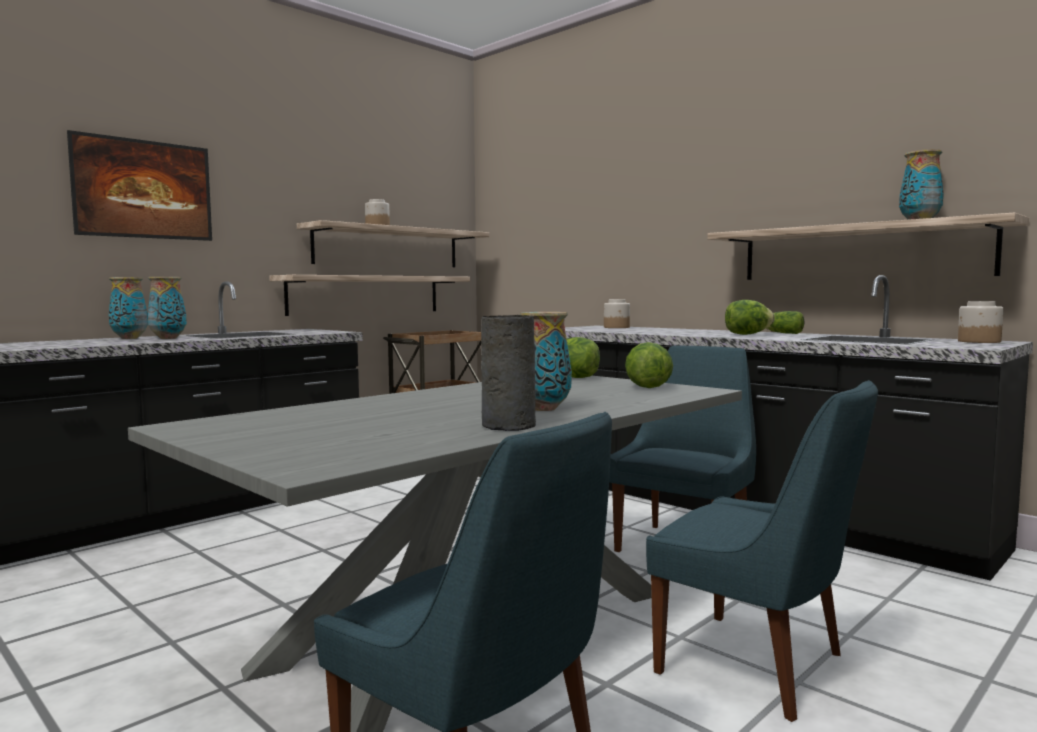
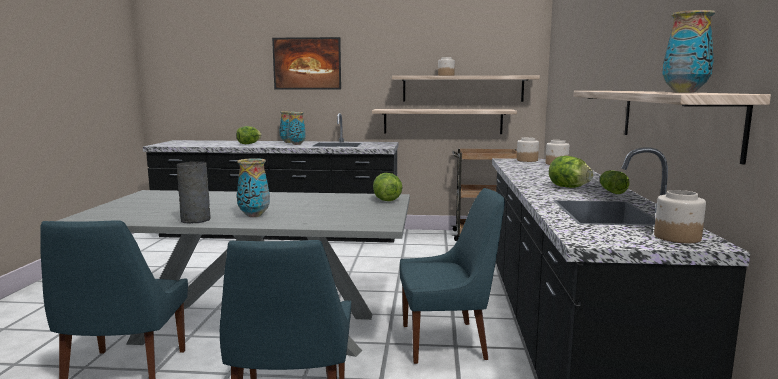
camera: 50 degrees right, 5 degrees up
(575, 328) = (526, 160): none -> jar
(647, 387) = (372, 215): lettuce -> lettuce (248, 144)

